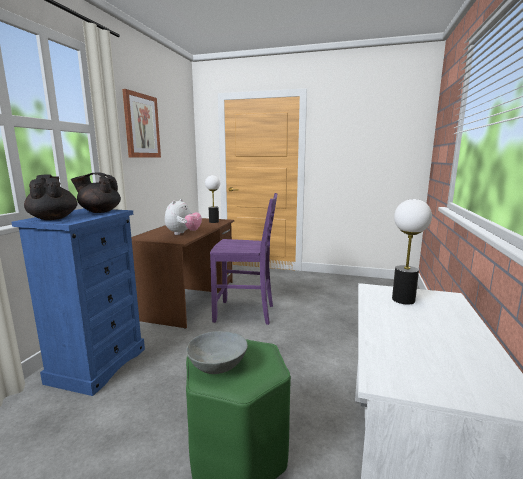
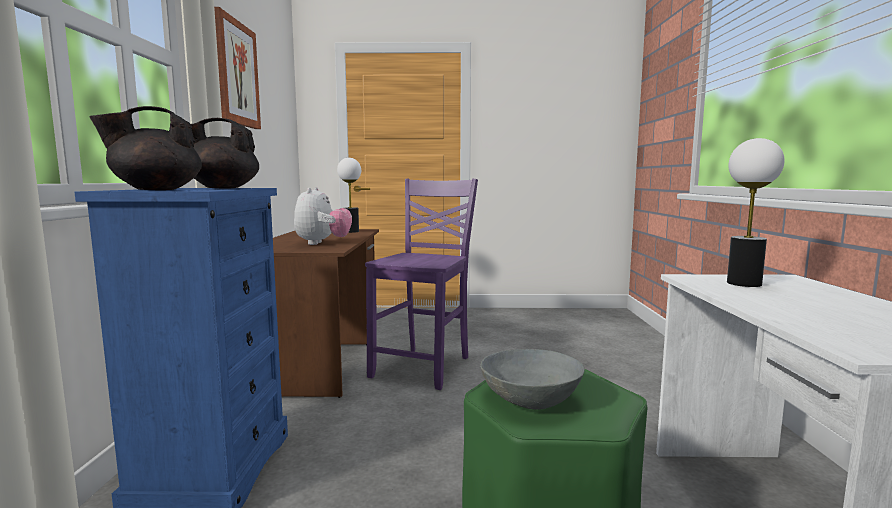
camera: 15 degrees left, 5 degrees down
(53, 218) = (155, 190): black teapot -> black teapot turned 75 degrees counterclockwise
(245, 313) = (424, 367): purple chair -> purple chair turned 60 degrees counterclockwise

